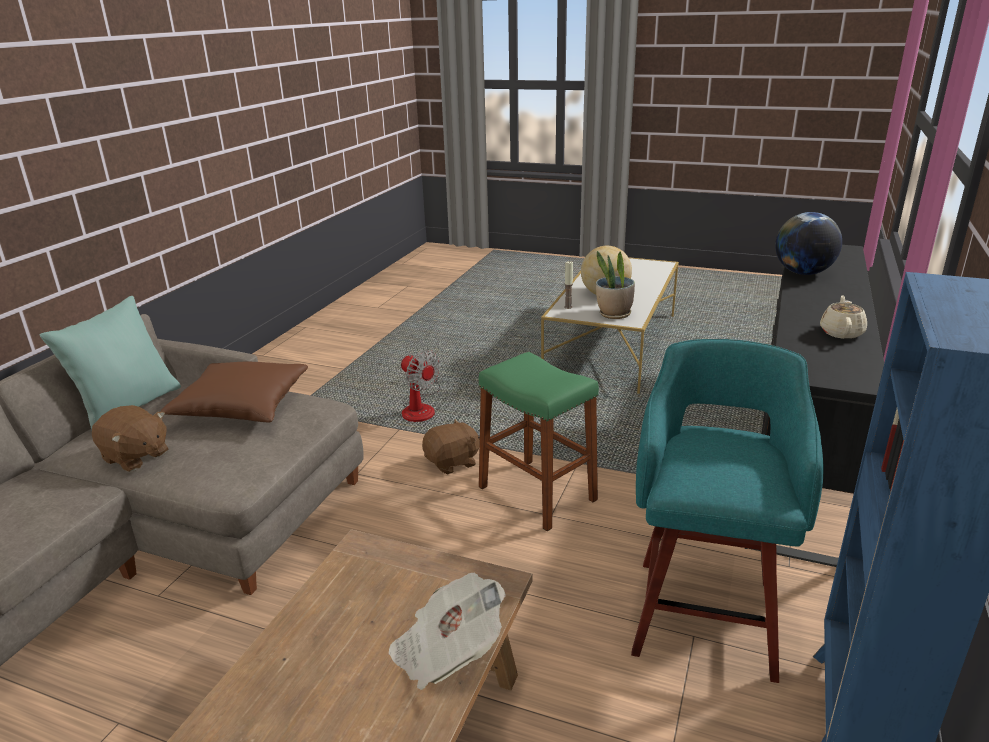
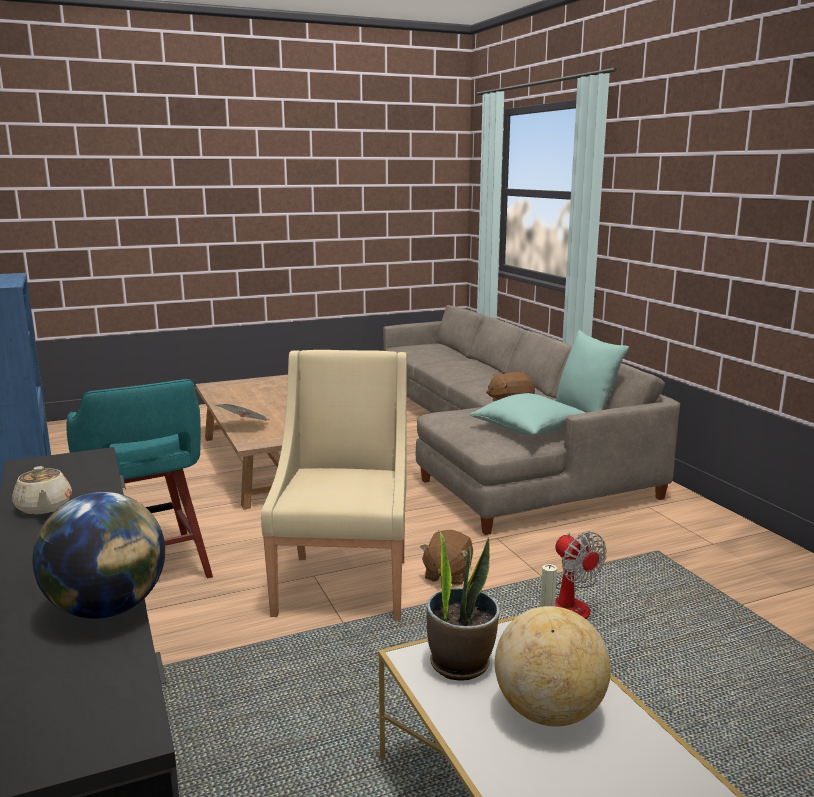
camera: 135 degrees right, 10 degrees down
(242, 407) = (530, 429): brown pillow -> turquoise pillow
(421, 408) = (572, 603): fan -> fan turned 120 degrees counterclockwise
(537, 493) = (345, 584): green stool -> beige armchair

